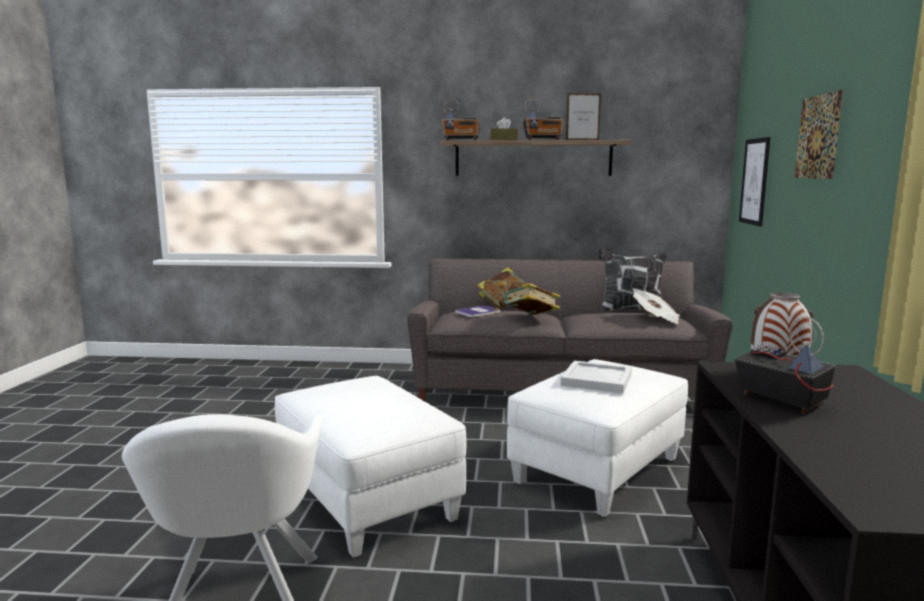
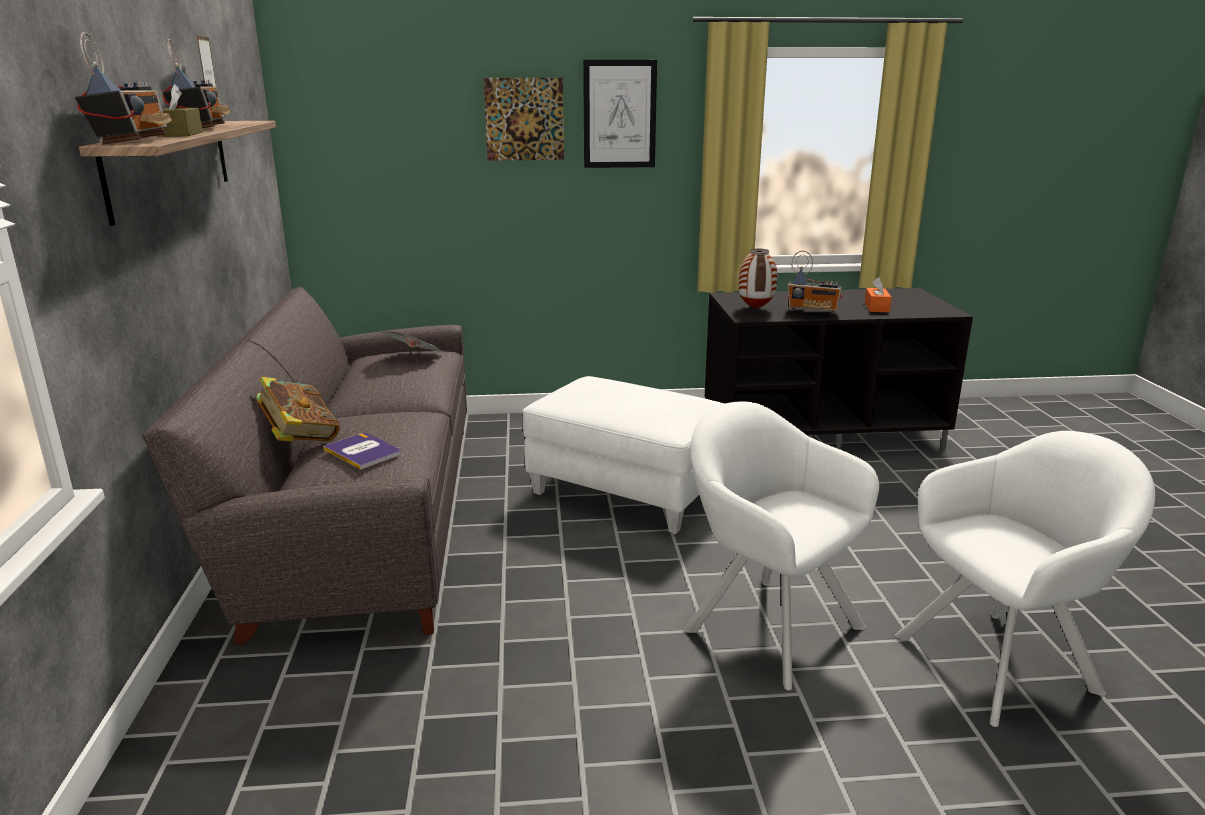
camera: 100 degrees left, 10 degrees up
(369, 500) = (766, 623): white ottoman -> white armchair
(531, 318) = (411, 417): book -> none
(595, 380) = (634, 401): white tray -> none
(630, 311) = (345, 371): pillow -> none
(754, 181) = (370, 167): picture -> picture (619, 114)
(780, 401) = (813, 312): radio -> radio turned 120 degrees counterclockwise
(858, 449) = (876, 307): none -> orange tissue box

